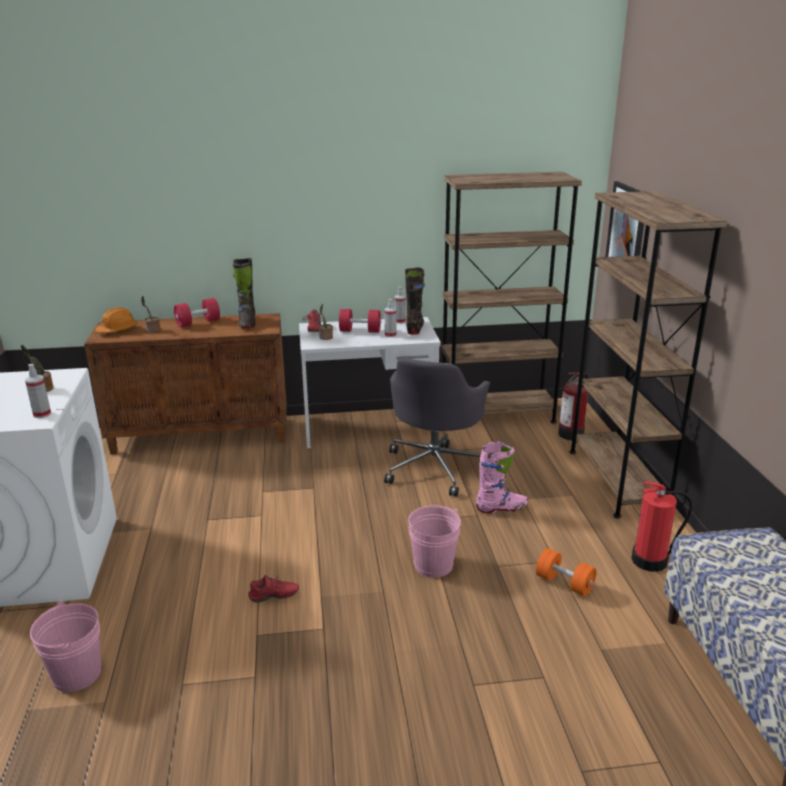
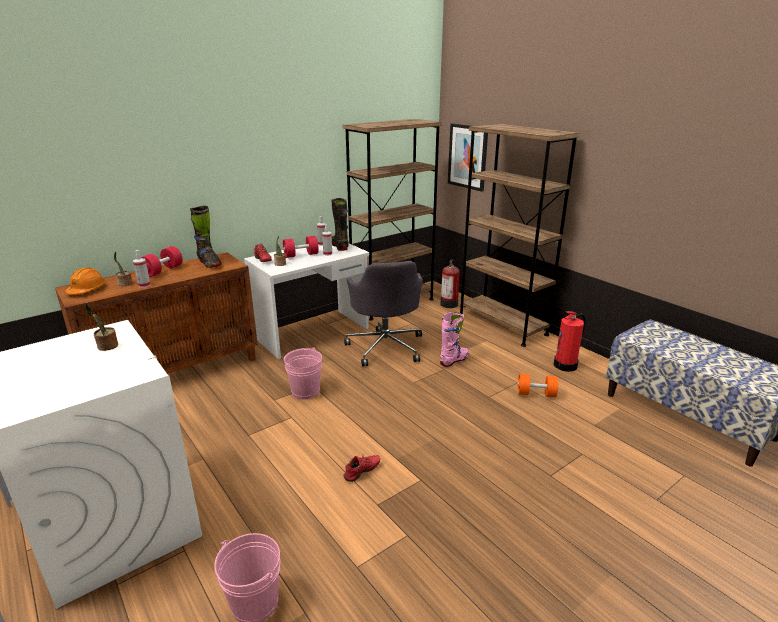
camera: 30 degrees left, 0 degrees up
(42, 414) = (140, 366): spray bottle -> spray bottle (144, 285)
(433, 565) = (449, 410): pink bucket -> pink bucket (305, 391)

